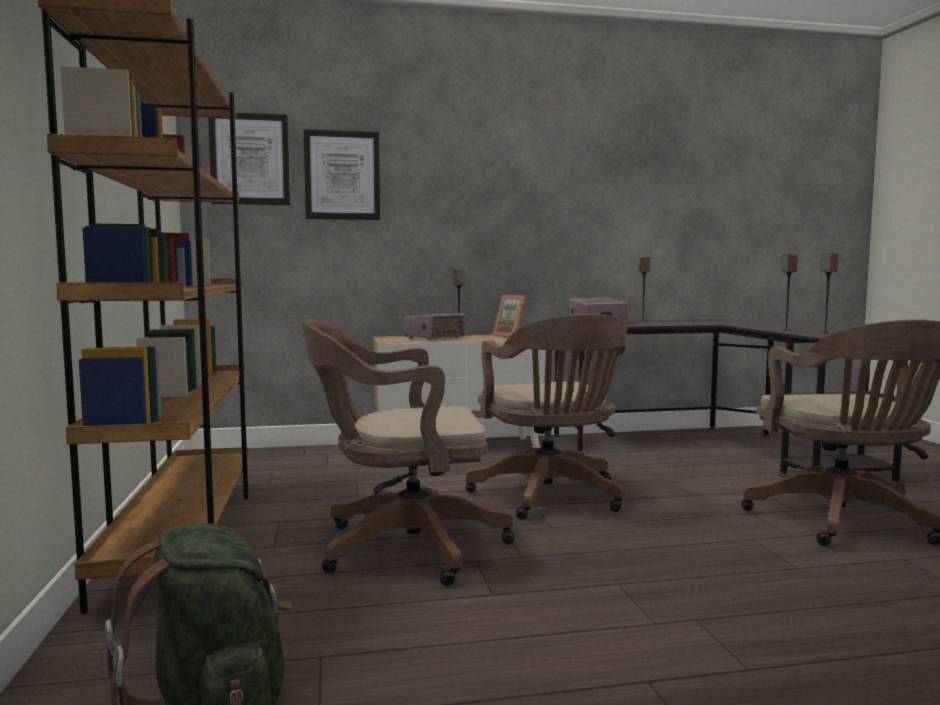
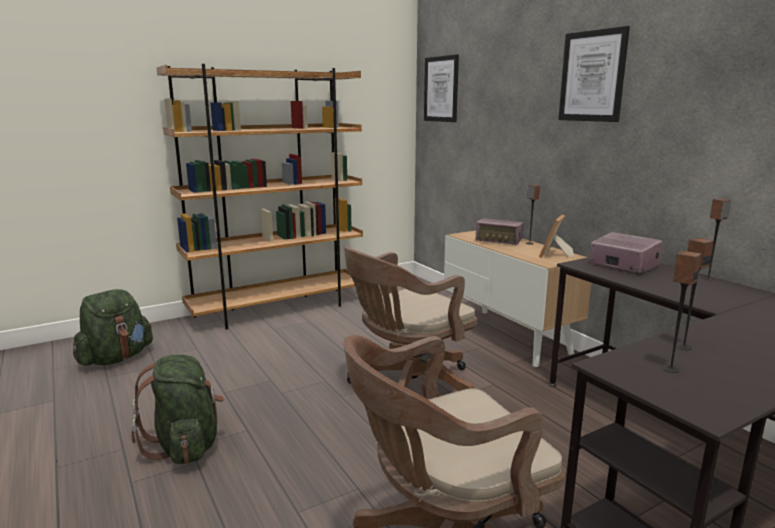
camera: 70 degrees right, 10 degrees up
(342, 175) = (482, 99): picture -> picture (592, 76)
(402, 547) = (283, 357): brown office chair -> none
(650, 626) = (186, 445): none -> green backpack

